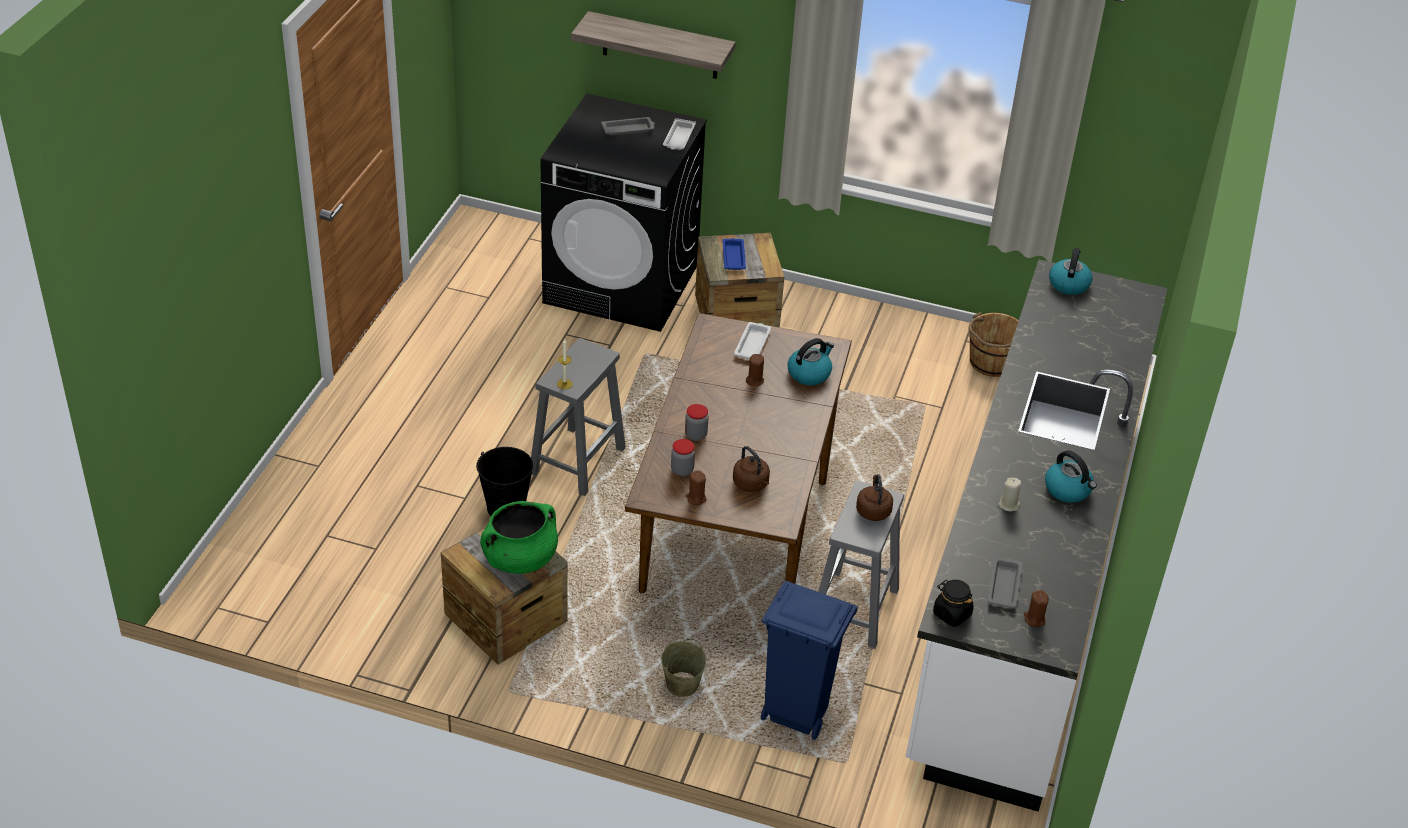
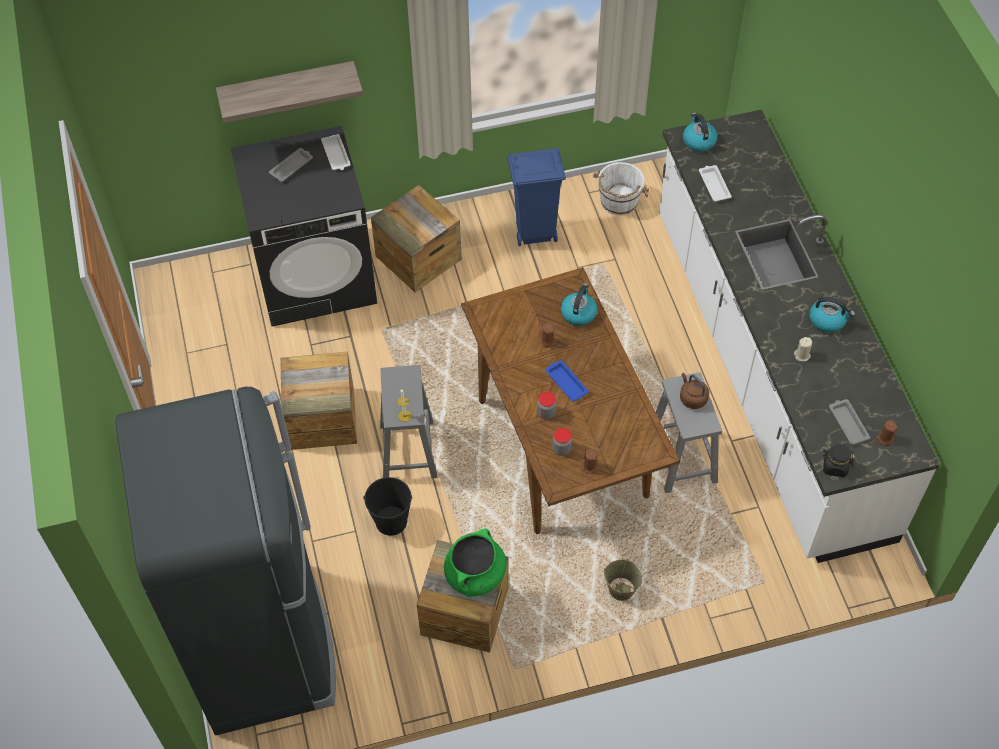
camera: 30 degrees left, 15 degrees up
(293, 542) = (264, 645): none -> black fridge
(520, 395) = (322, 418): none -> crate
(733, 256) = (410, 222): blue tray -> blue tray (566, 382)
(751, 484) = (616, 432): brown kettle -> none
(752, 344) = (520, 309): white tray -> white tray (714, 185)
(795, 715) = (708, 566): blue trash can -> blue trash can (534, 233)
(991, 362) = (618, 202): brown bucket -> white bucket

